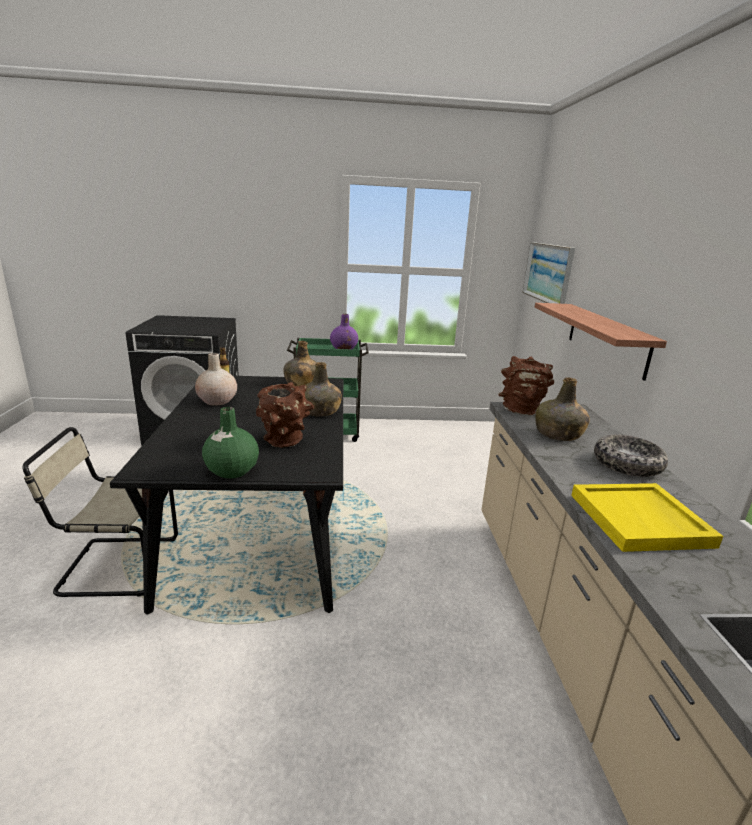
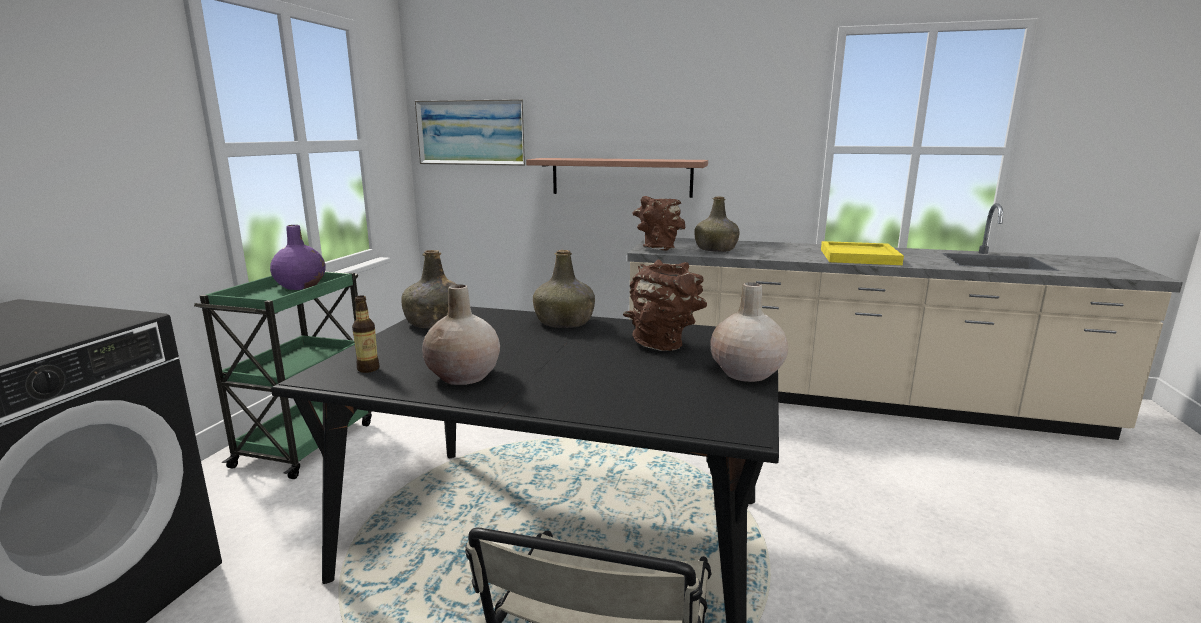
camera: 70 degrees left, 5 degrees down
(231, 471) = (746, 373): green vase -> beige vase
(627, 464) = (774, 246): bowl -> none

